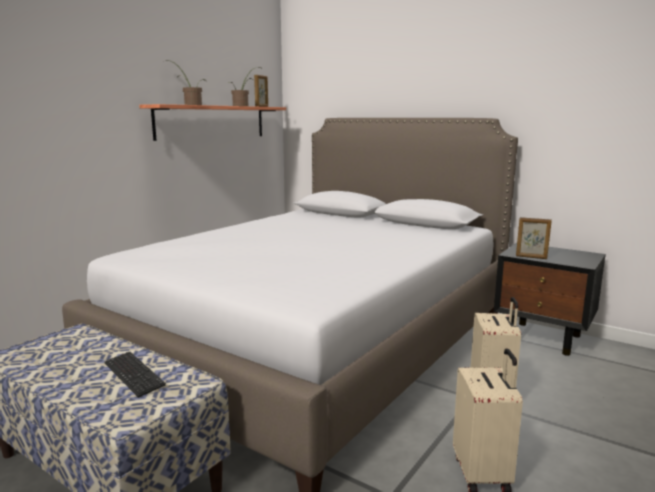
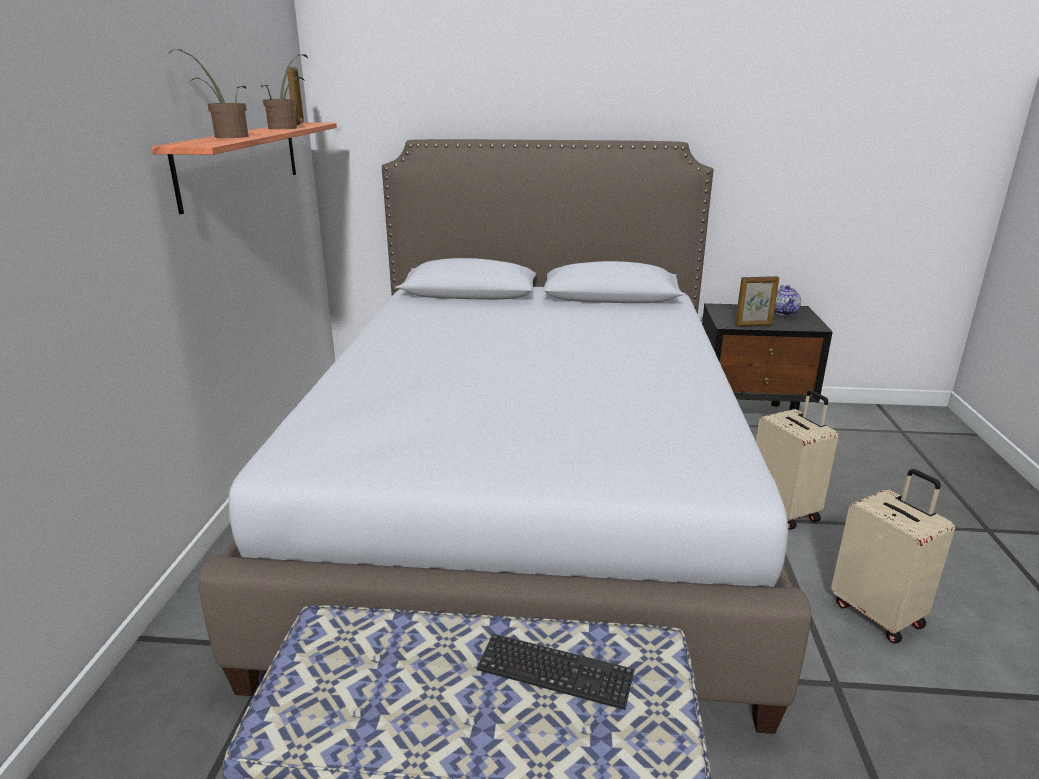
camera: 30 degrees left, 10 degrees up
(574, 254) = (784, 312): none -> teapot

